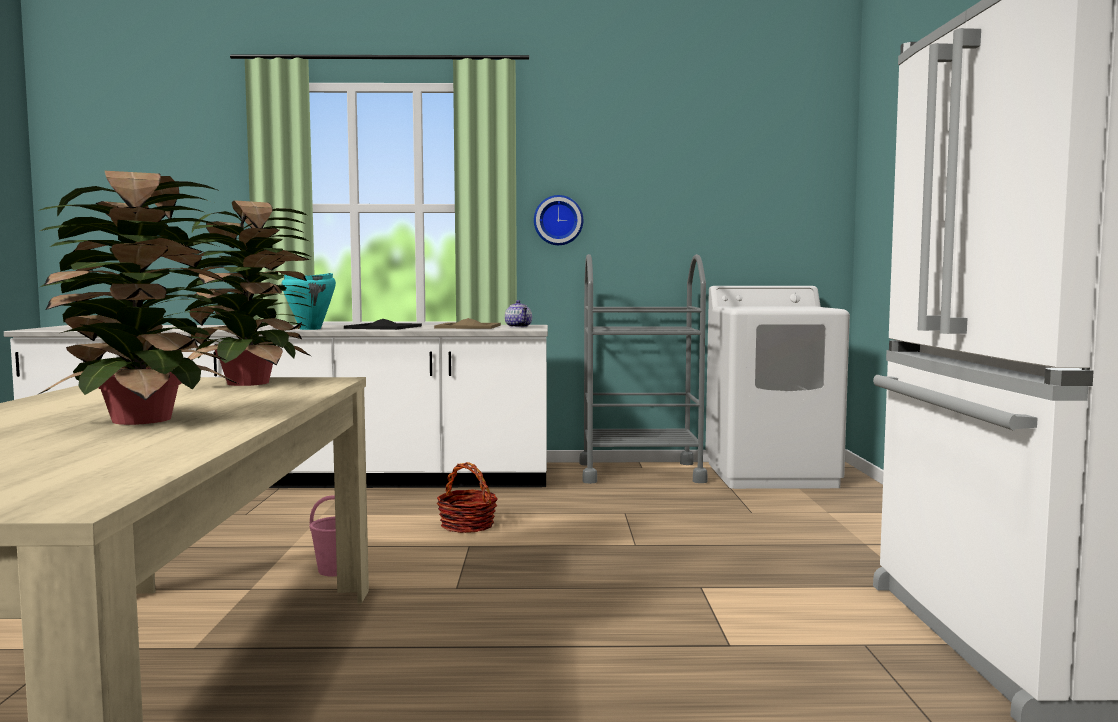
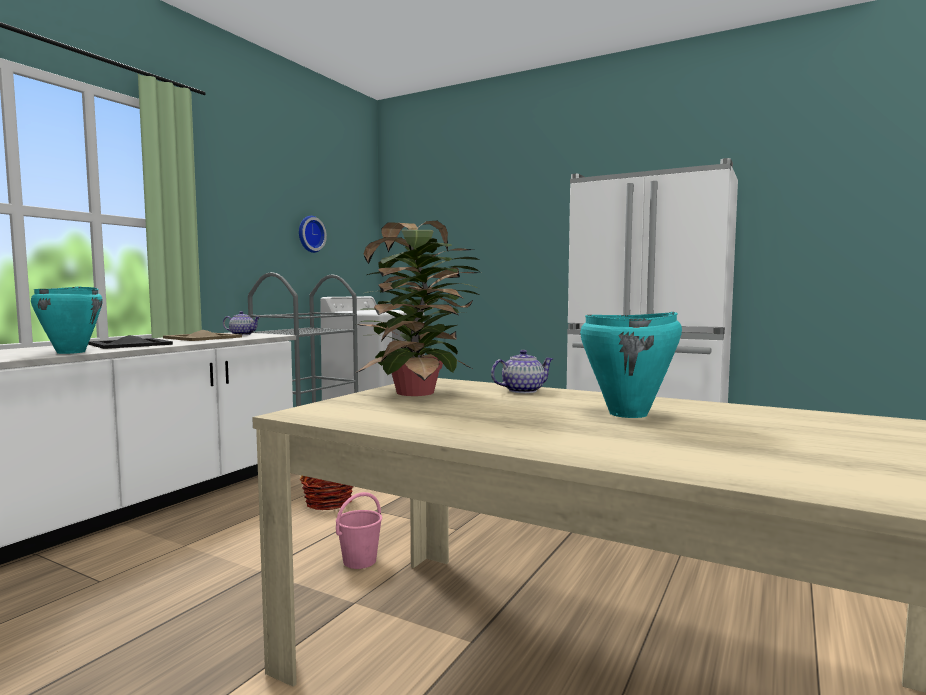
camera: 60 degrees left, 0 degrees up
(142, 421) = (629, 414): potted plant -> turquoise cooking pot
(284, 396) = (522, 390): none -> teapot
(558, 220) = (221, 241): wall clock -> wall clock (310, 234)

